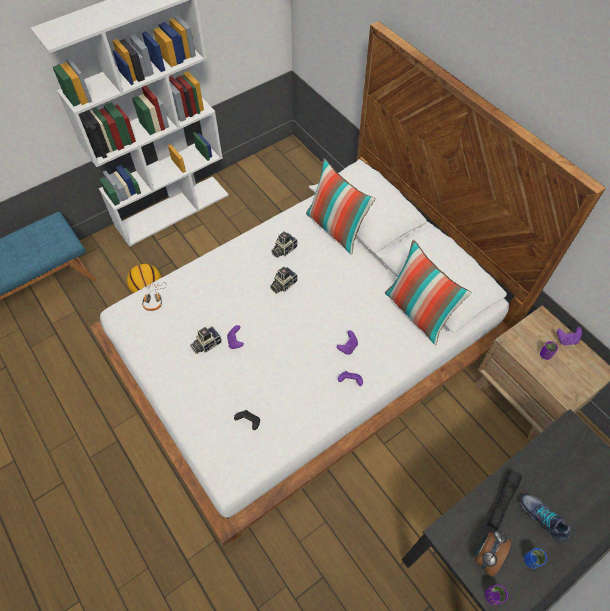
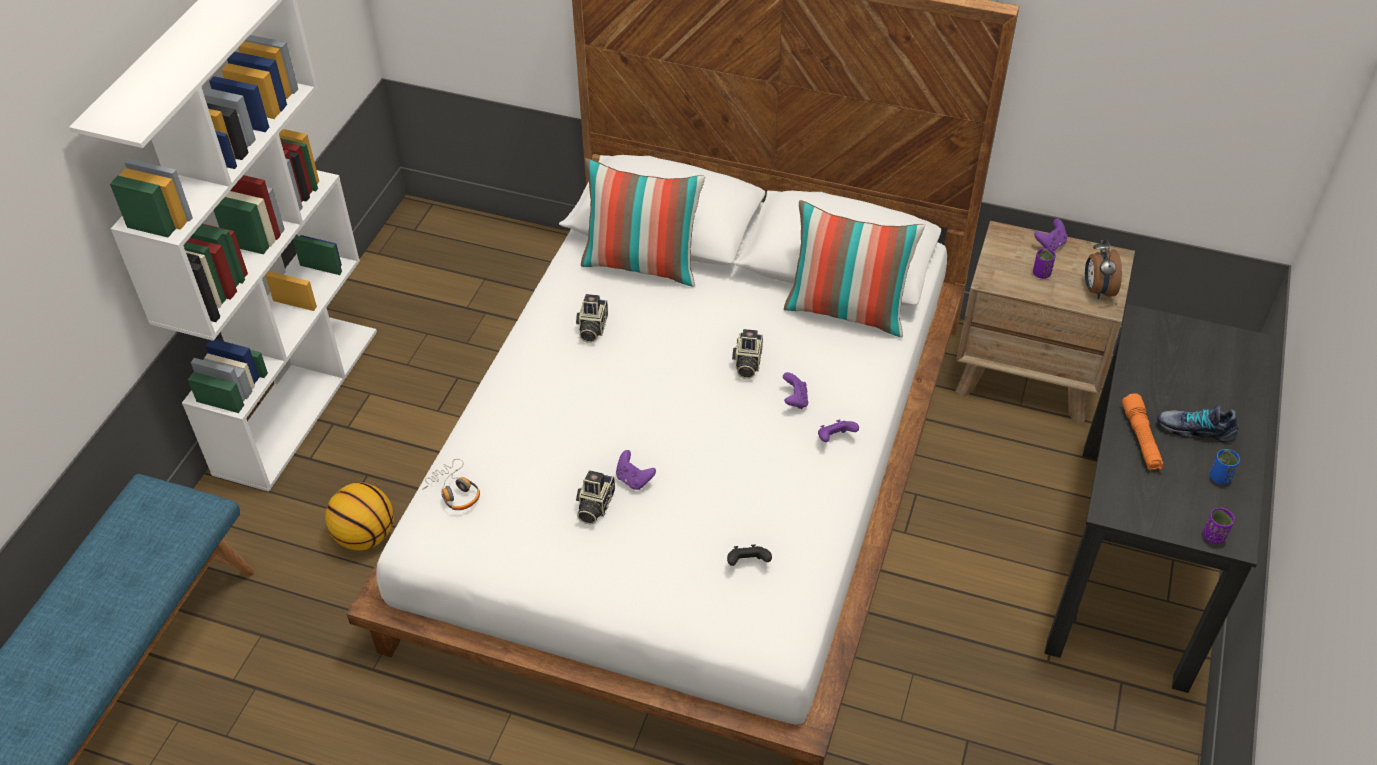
camera: 35 degrees left, 10 degrees down
(283, 284) = (634, 372): camera -> camera (747, 363)
(486, 555) = (1172, 502): alarm clock -> alarm clock (1097, 290)
(502, 501) = (1141, 439): black flashlight -> orange flashlight

